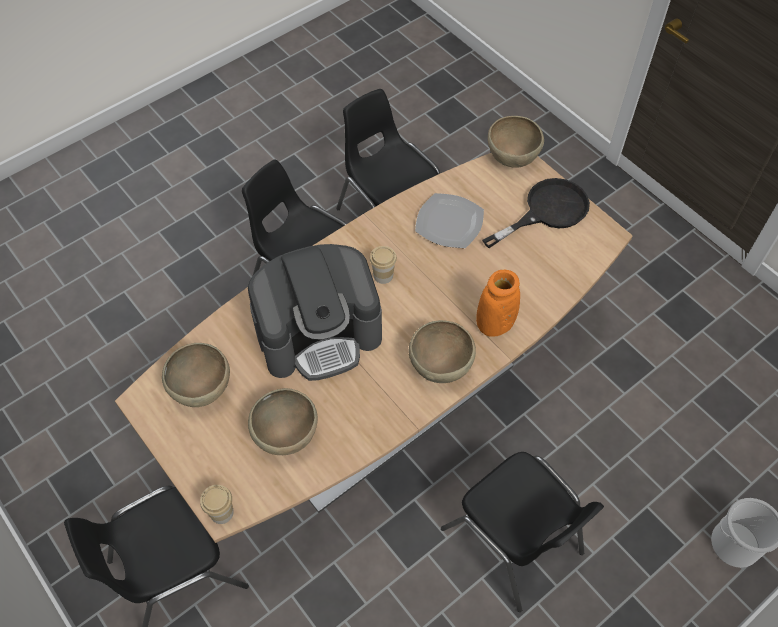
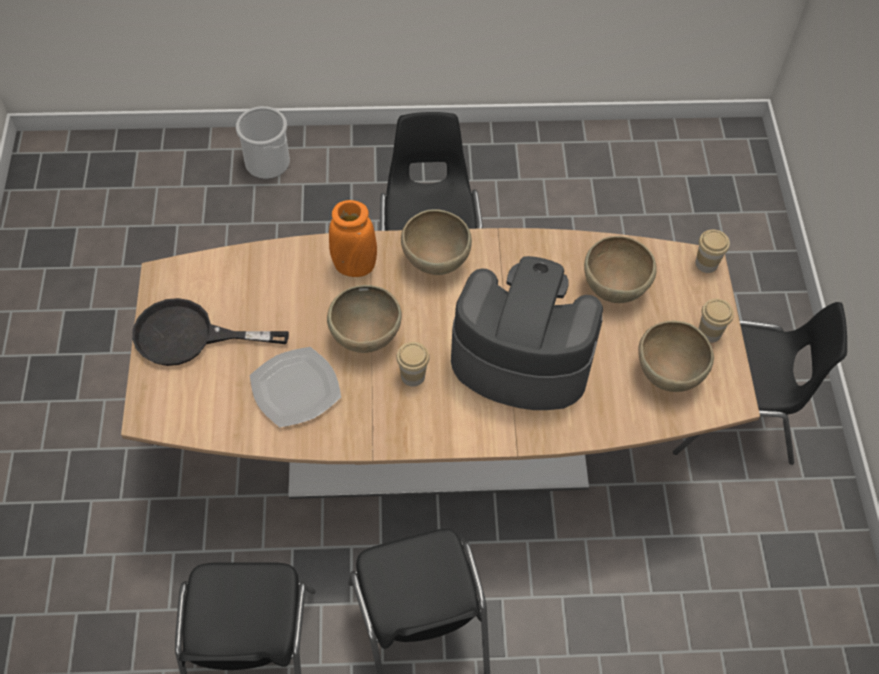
camera: 145 degrees left, 0 degrees up
(186, 446) = (709, 332): none -> cup
(511, 158) = (155, 419): brown bowl -> brown bowl (366, 337)

